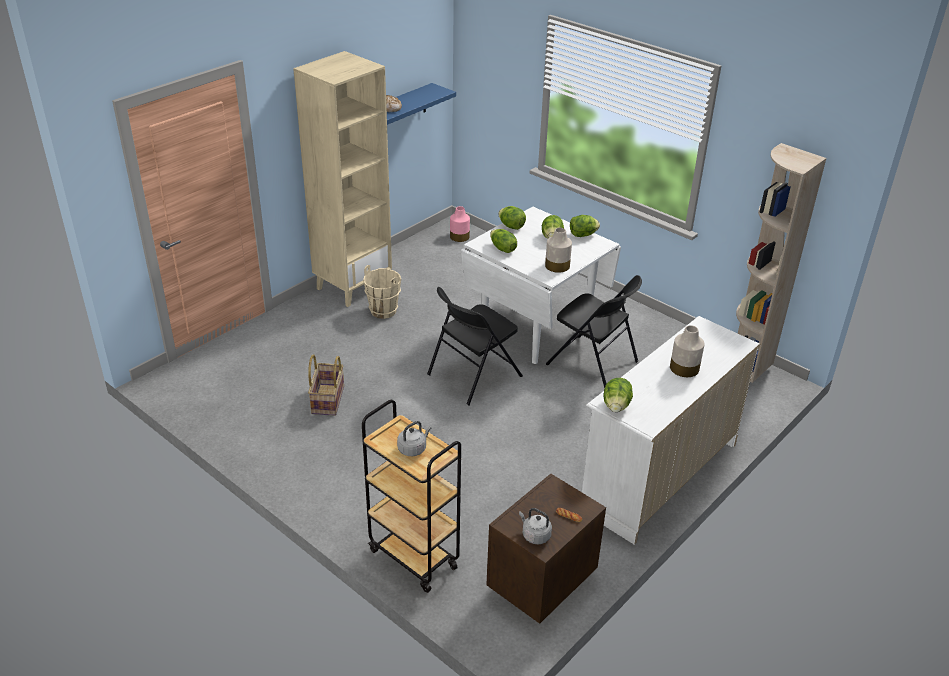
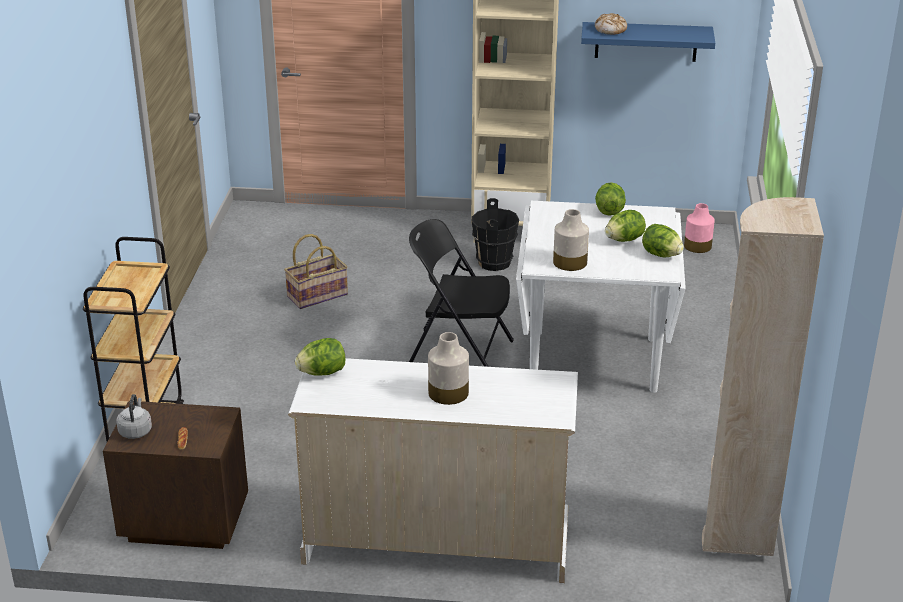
camera: 55 degrees right, 5 degrees down
(383, 311) = (494, 263): beige bucket -> black bucket
(413, 448) = (126, 288): grey kettle -> none
(502, 249) = (555, 222): lettuce -> none
(592, 363) = (584, 421): black chair -> none

